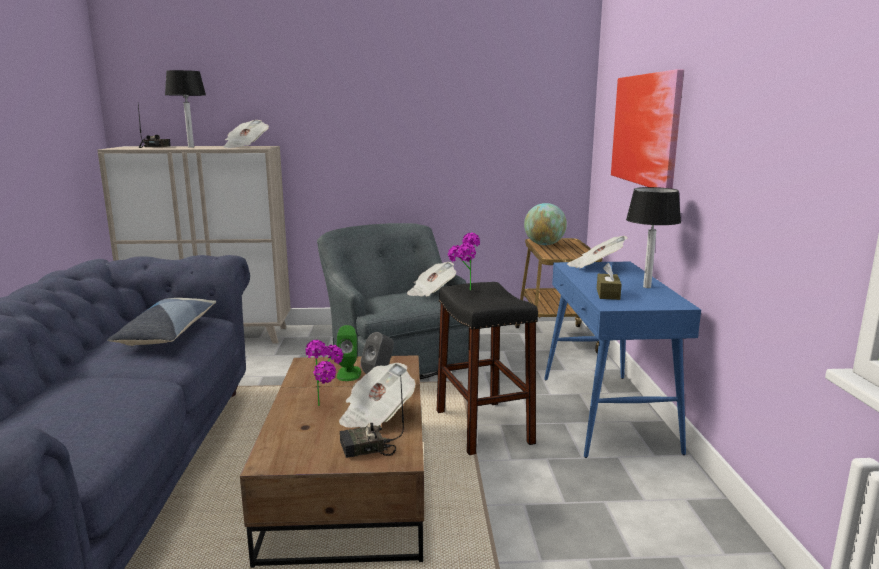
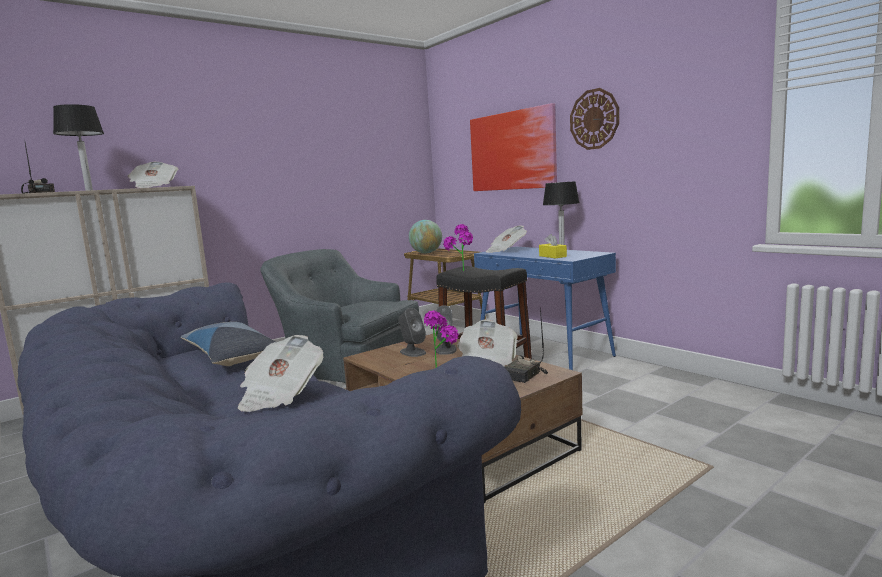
camera: 35 degrees left, 5 degrees down
(349, 373) = (412, 352): green speaker -> grey speaker
(431, 292) = (373, 299): newspaper -> newspaper (280, 395)
(608, 294) = (552, 256): brown tissue box -> yellow tissue box
(713, 101) = (594, 119): none -> wall clock

